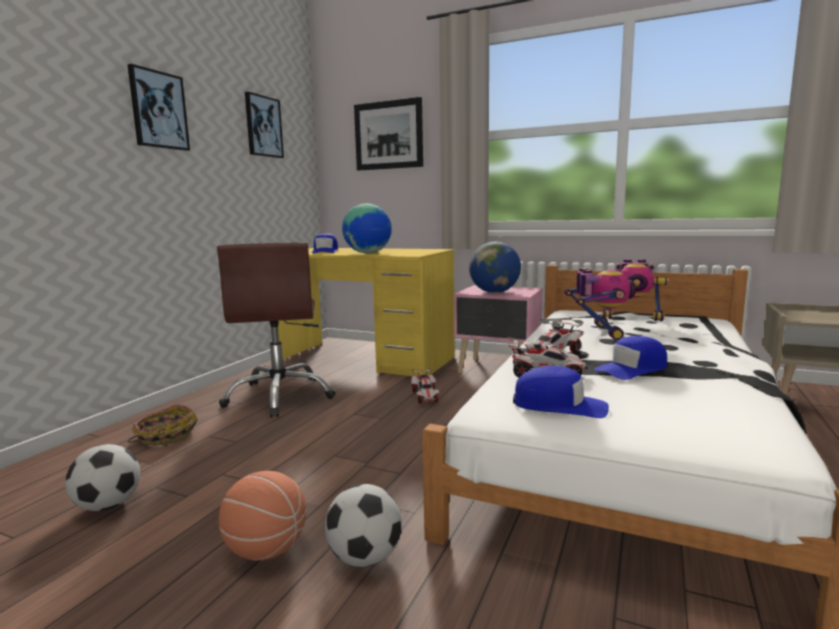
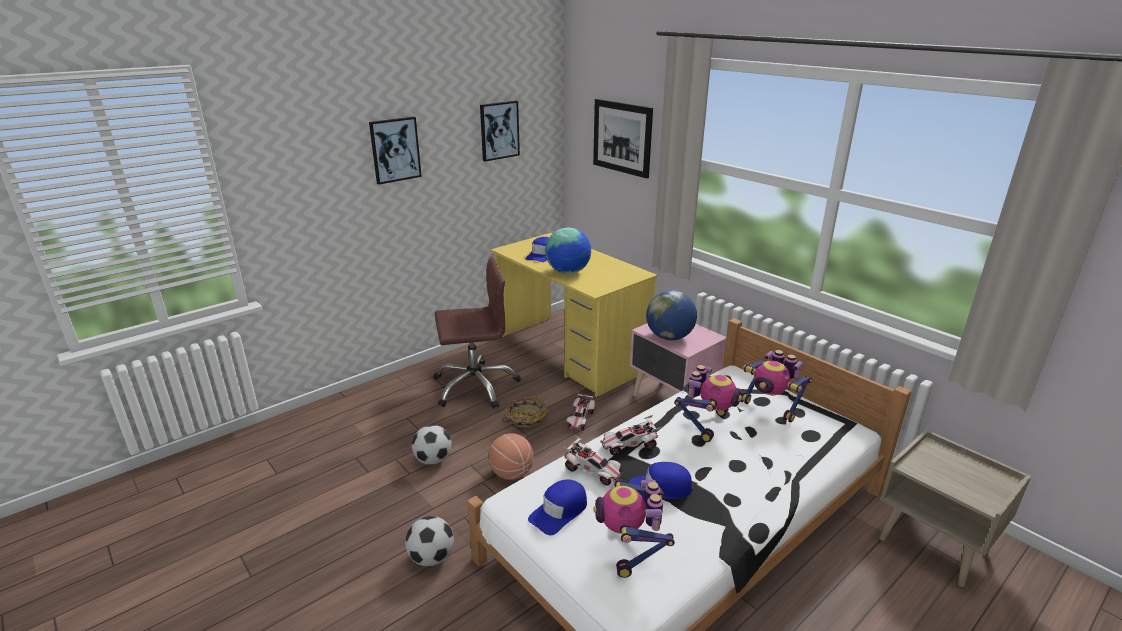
camera: 25 degrees right, 15 degrees up
(108, 505) = (326, 465): football -> football (433, 460)
(165, 436) = (381, 409): basket -> basket (525, 418)
(267, 550) = (386, 531): basketball -> basketball (511, 473)
(280, 396) = (475, 386): brown office chair -> brown office chair turned 120 degrees counterclockwise
(559, 405) = (559, 511): blue cap -> blue cap turned 90 degrees clockwise
(684, 411) = (631, 549): none -> toy robot

